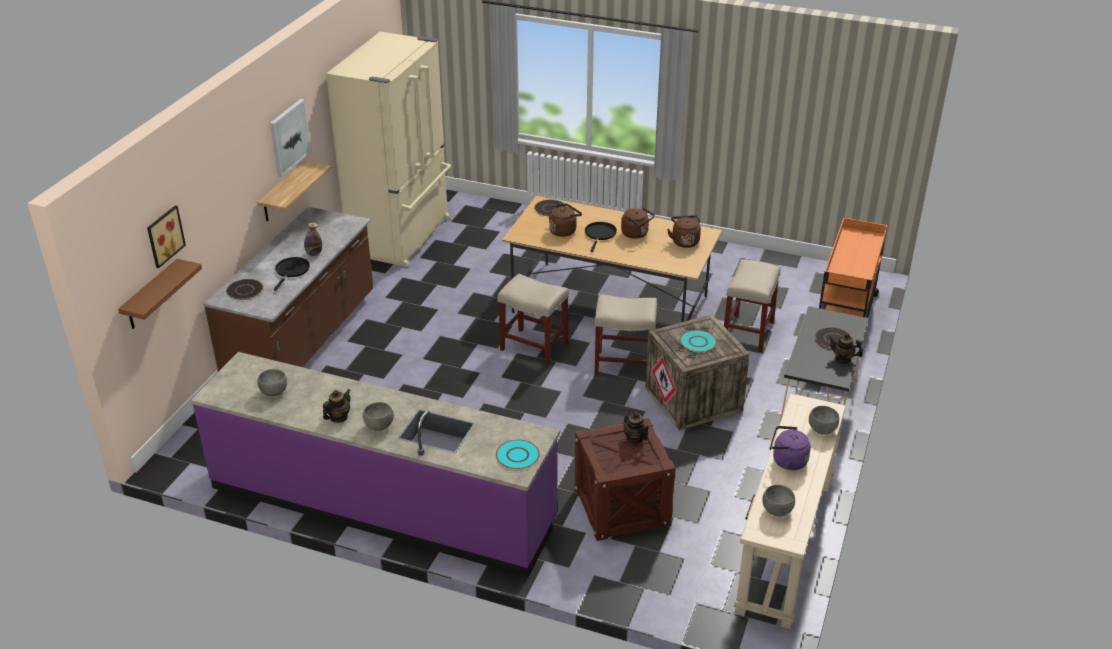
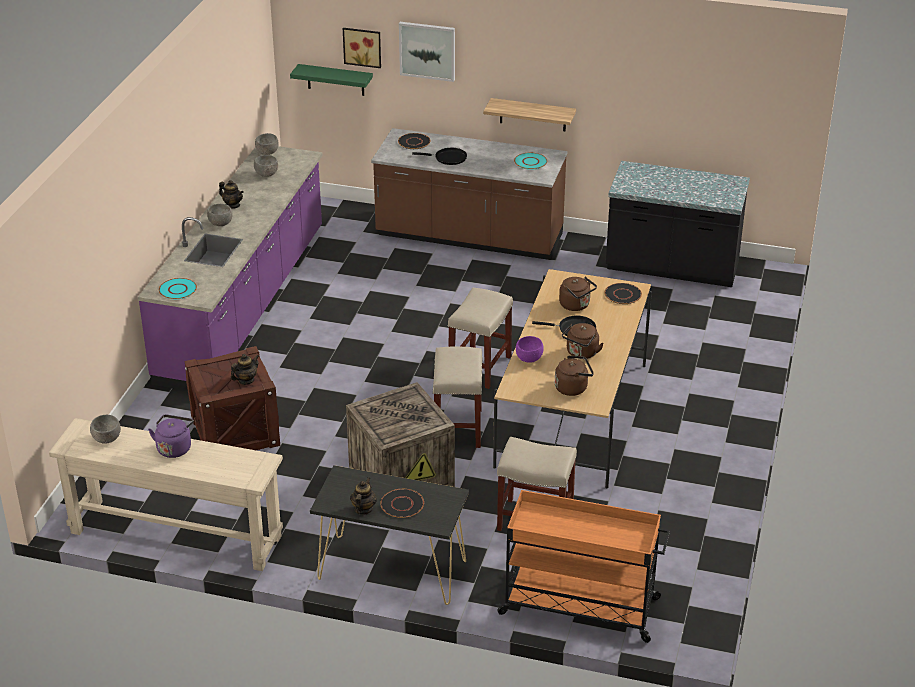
camera: 85 degrees right, 0 degrees up
(151, 296) = (335, 80): brown shelf -> green shelf
(289, 137) = (558, 73): picture -> picture (427, 50)
(314, 254) = (479, 165): bottle -> none
(402, 236) = (672, 268): beige fridge -> black counter
(642, 258) = (528, 358): none -> purple bowl
(697, 342) = (398, 414): turquoise plate -> turquoise plate (530, 162)
(822, 430) = (220, 473): grey bowl -> grey bowl (267, 152)

